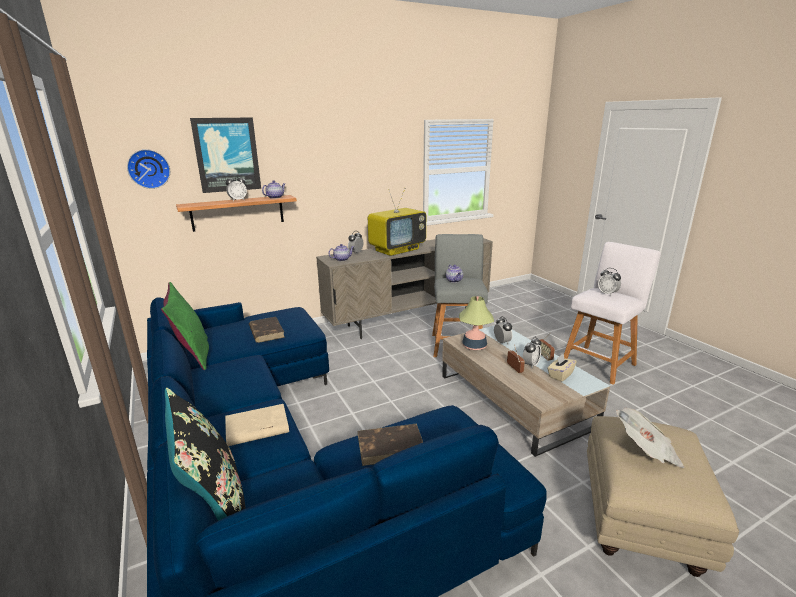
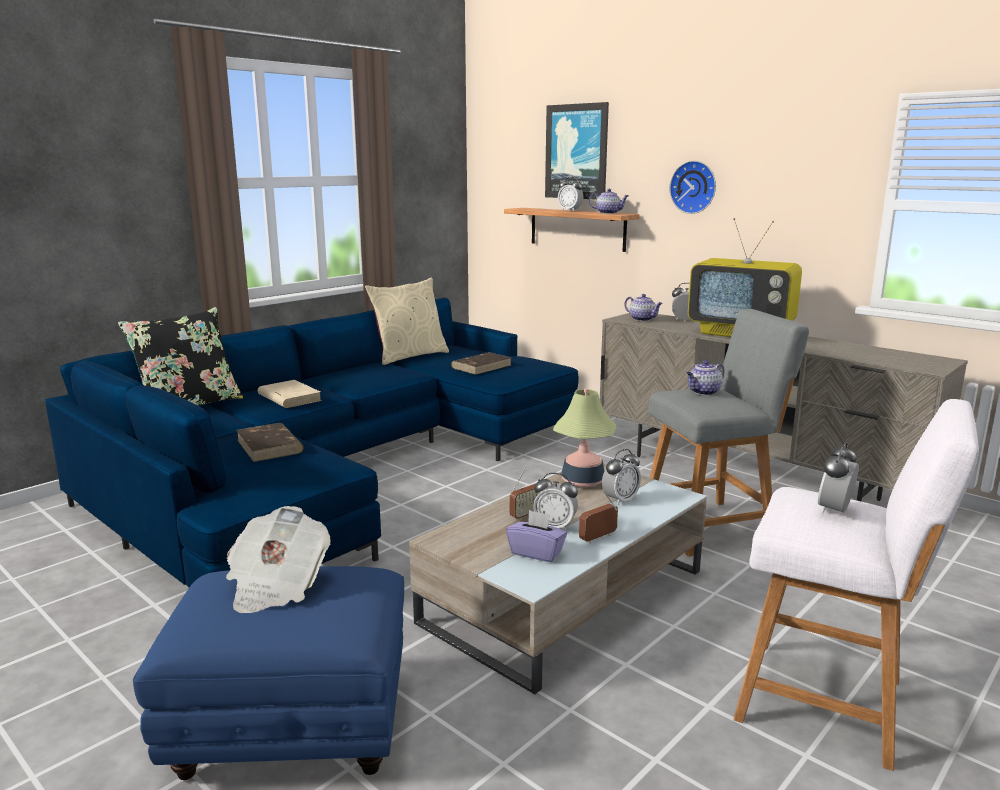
camera: 70 degrees right, 5 degrees down
(149, 169) = (508, 164): wall clock -> wall clock (694, 187)
(193, 355) = (409, 356): green pillow -> beige pillow
(560, 375) = (536, 552): beige tissue box -> purple tissue box
(641, 521) = (290, 728): beige ottoman -> blue ottoman

